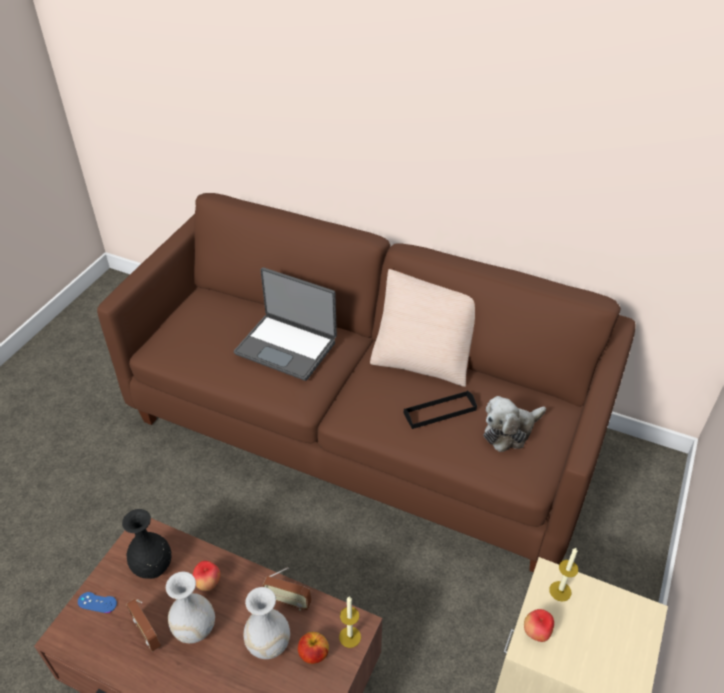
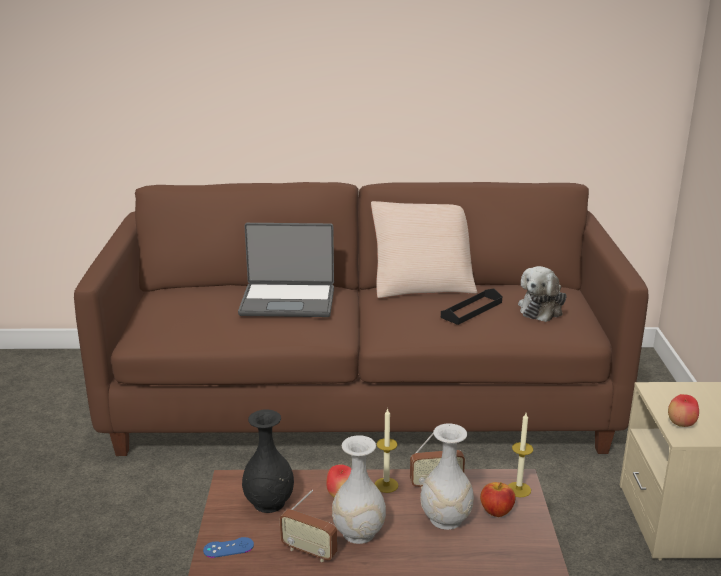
camera: 25 degrees left, 20 degrees down
(560, 591) = (673, 396): candle -> candle (386, 485)

